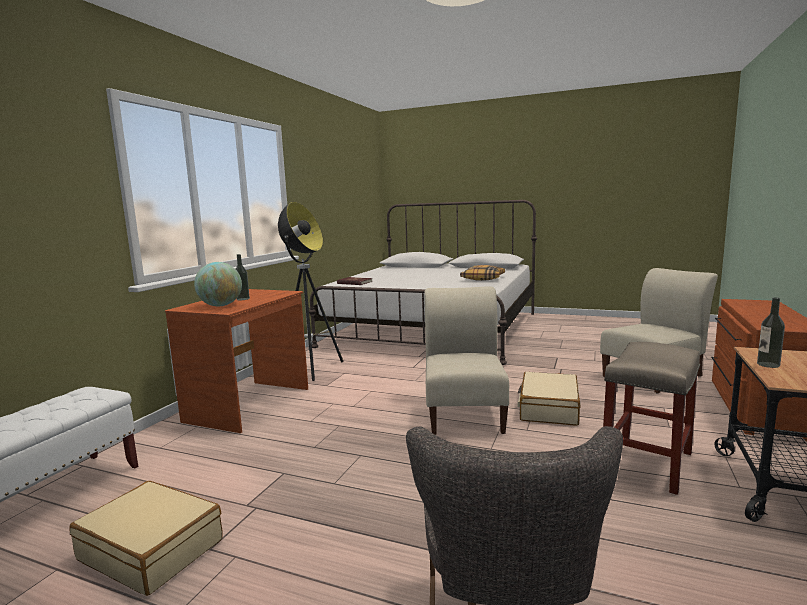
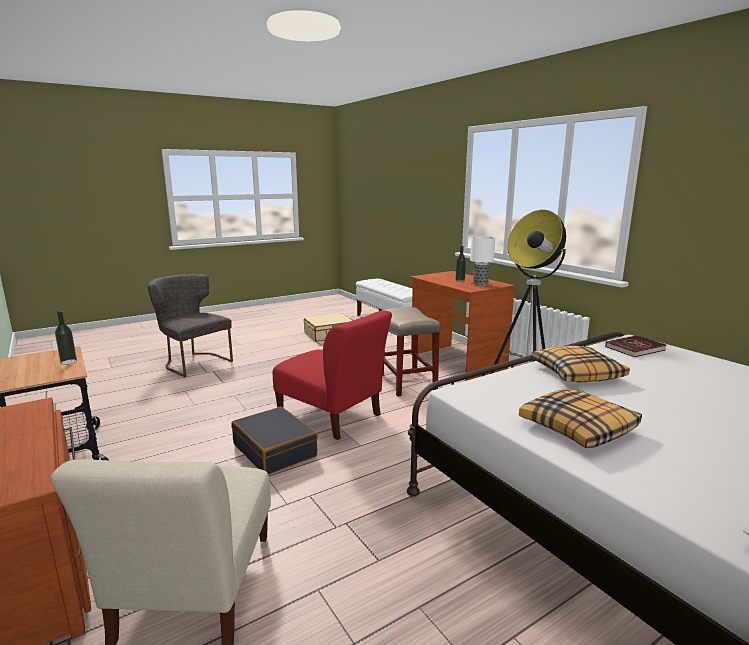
camera: 125 degrees right, 5 degrees up
(221, 305) = (442, 276): globe -> none
(256, 293) = (480, 284): none -> table lamp
(418, 283) = (576, 373): none -> pillow
(464, 411) = (332, 416): beige chair -> red chair
(548, 408) = (275, 450): beige suitcase -> black suitcase
(647, 463) = (164, 436): beige stool -> beige stool (406, 382)

